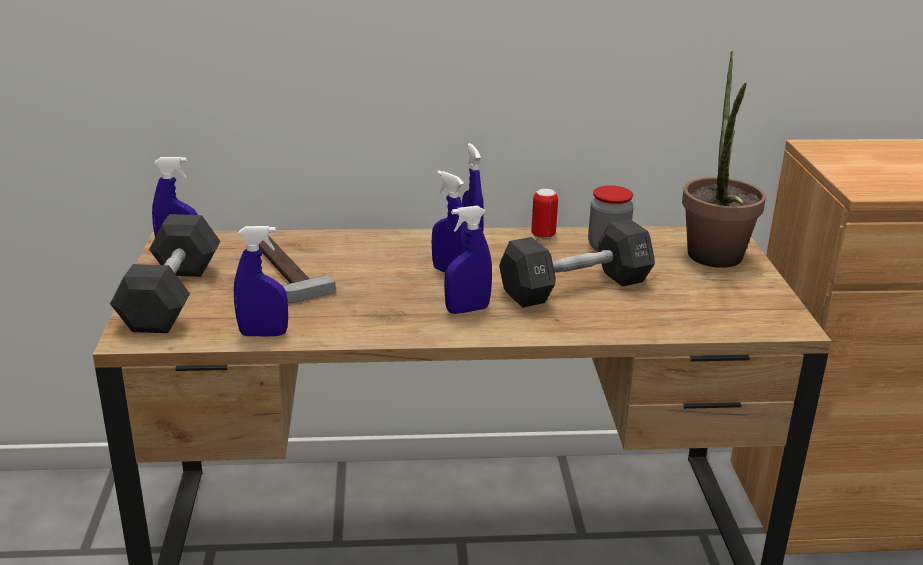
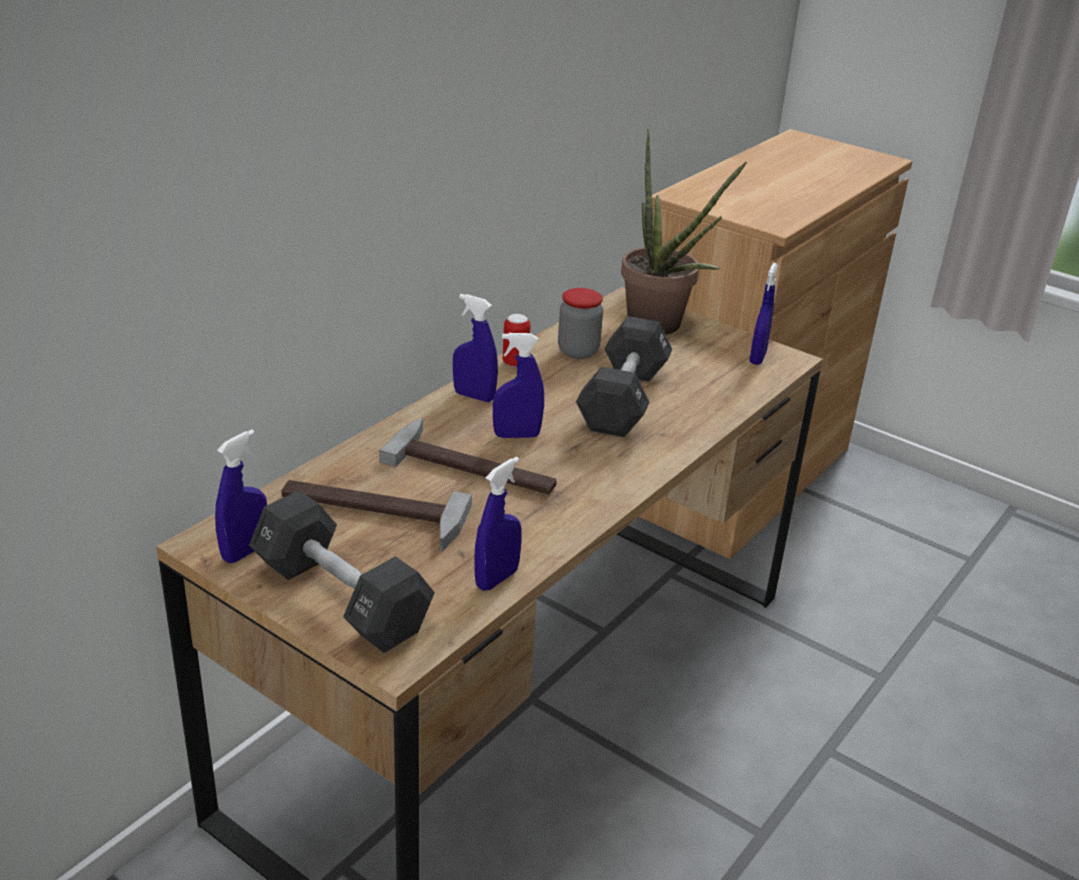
camera: 50 degrees left, 5 degrees up
(386, 275) = (475, 465): none -> hammer
(467, 310) = (594, 462): blue spray bottle -> blue spray bottle (757, 358)

